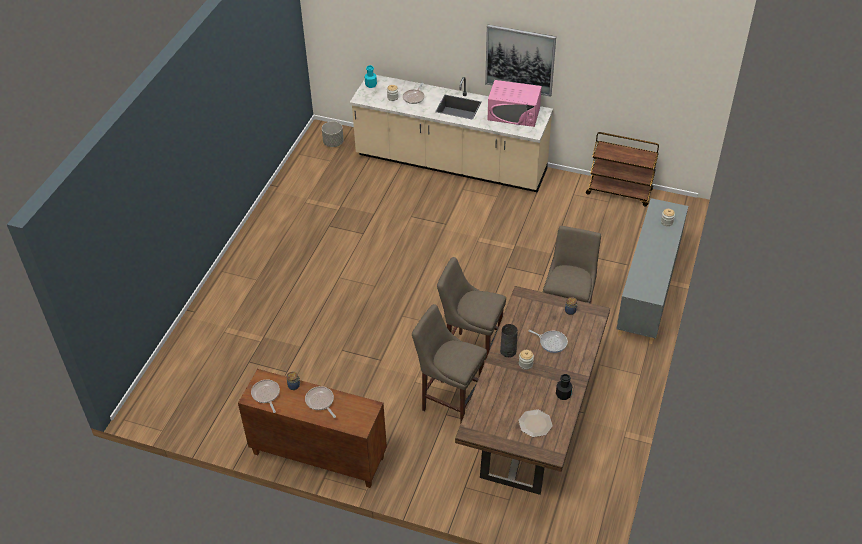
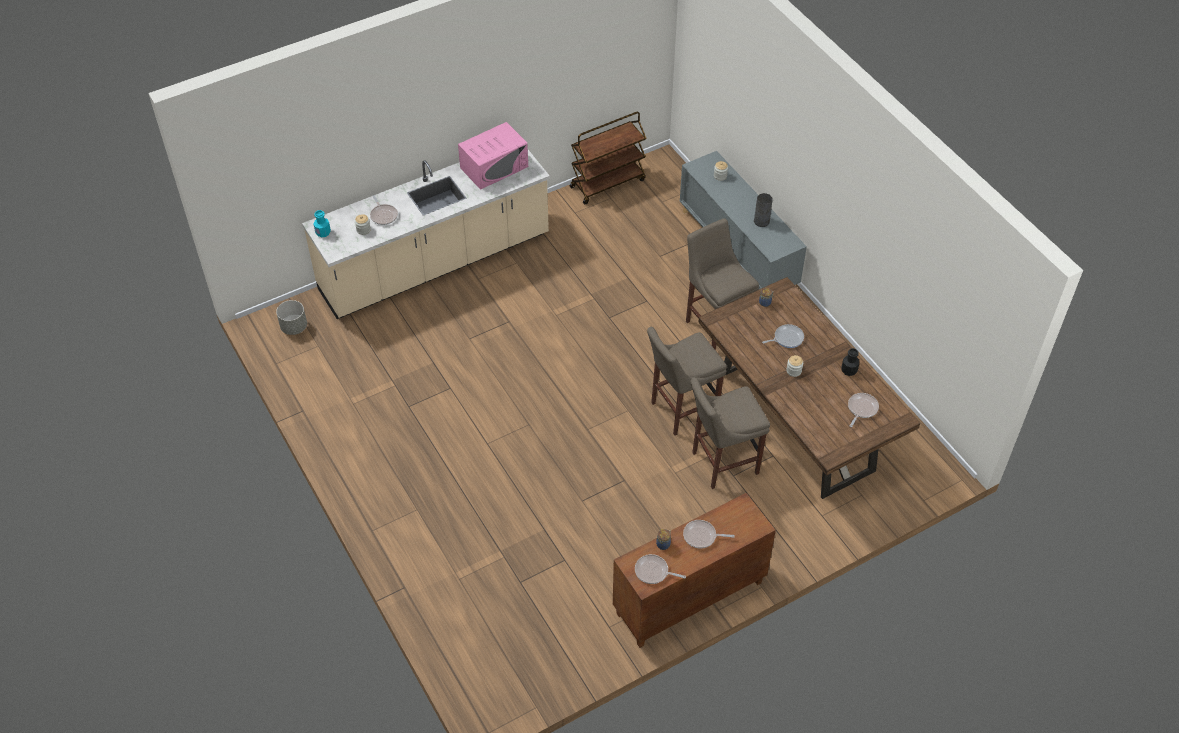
camera: 50 degrees left, 5 degrees up
(508, 351) = (768, 372): grey vase -> grey vase (762, 222)
(520, 60) = (476, 107): picture -> none
(535, 423) = (861, 409): plate -> frying pan

